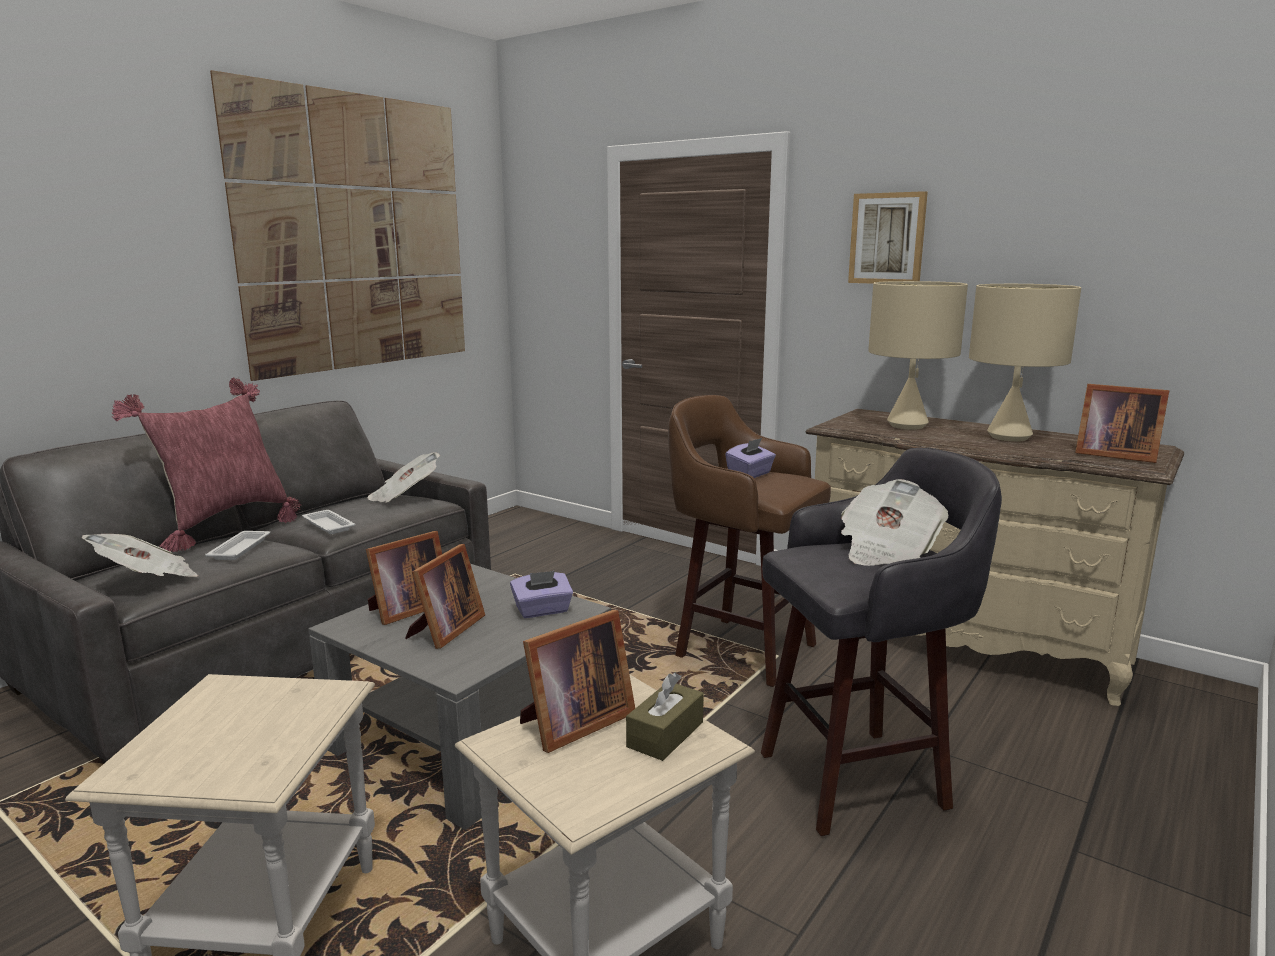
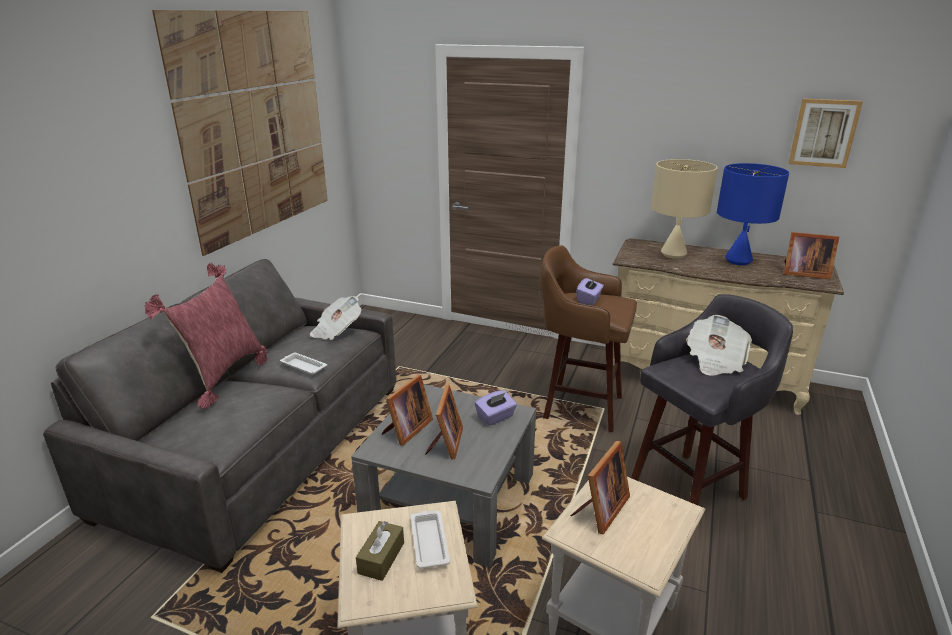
camera: 15 degrees left, 10 degrees up
(148, 579) = (213, 436): newspaper -> none
(240, 549) = (258, 398): white tray -> white tray (429, 541)
(665, 734) = (655, 508): brown tissue box -> brown tissue box (381, 558)
(887, 238) = (654, 127): picture -> picture (823, 133)
(1008, 437) = (738, 261): beige table lamp -> blue table lamp

